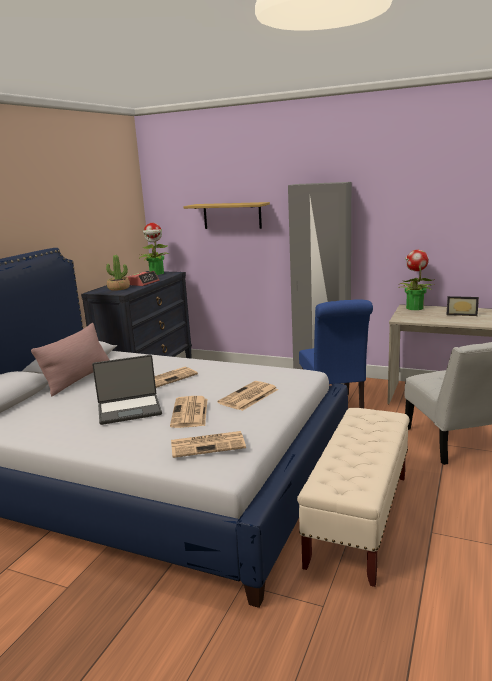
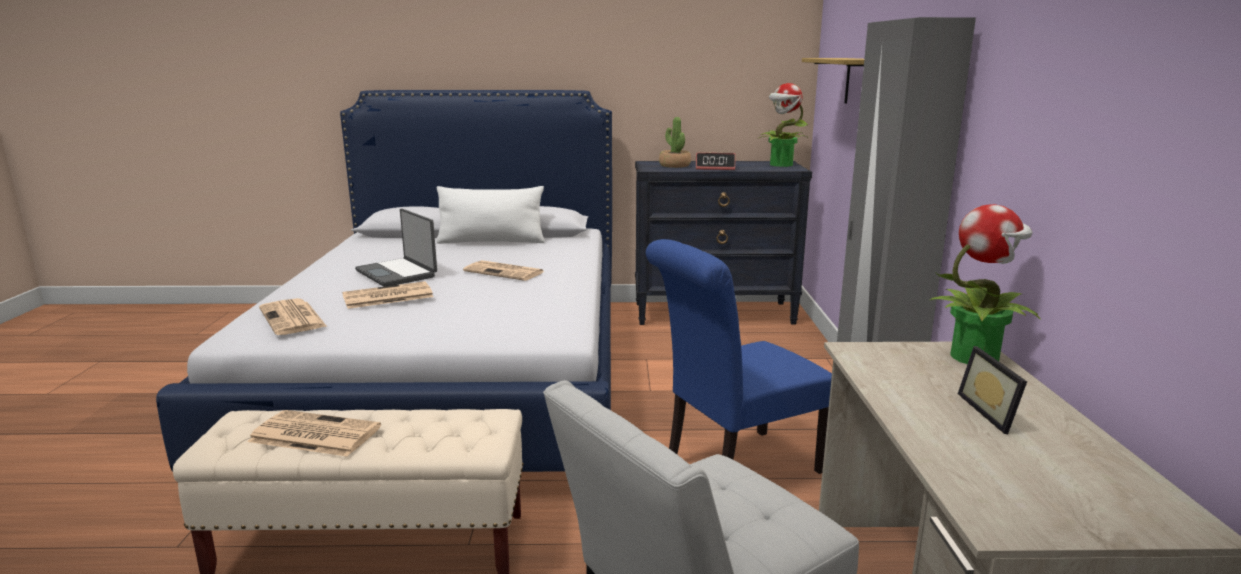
camera: 65 degrees right, 0 degrees up
(78, 378) = (491, 241): pink pillow -> white pillow
(248, 397) = (452, 316): newspaper -> newspaper (313, 434)

